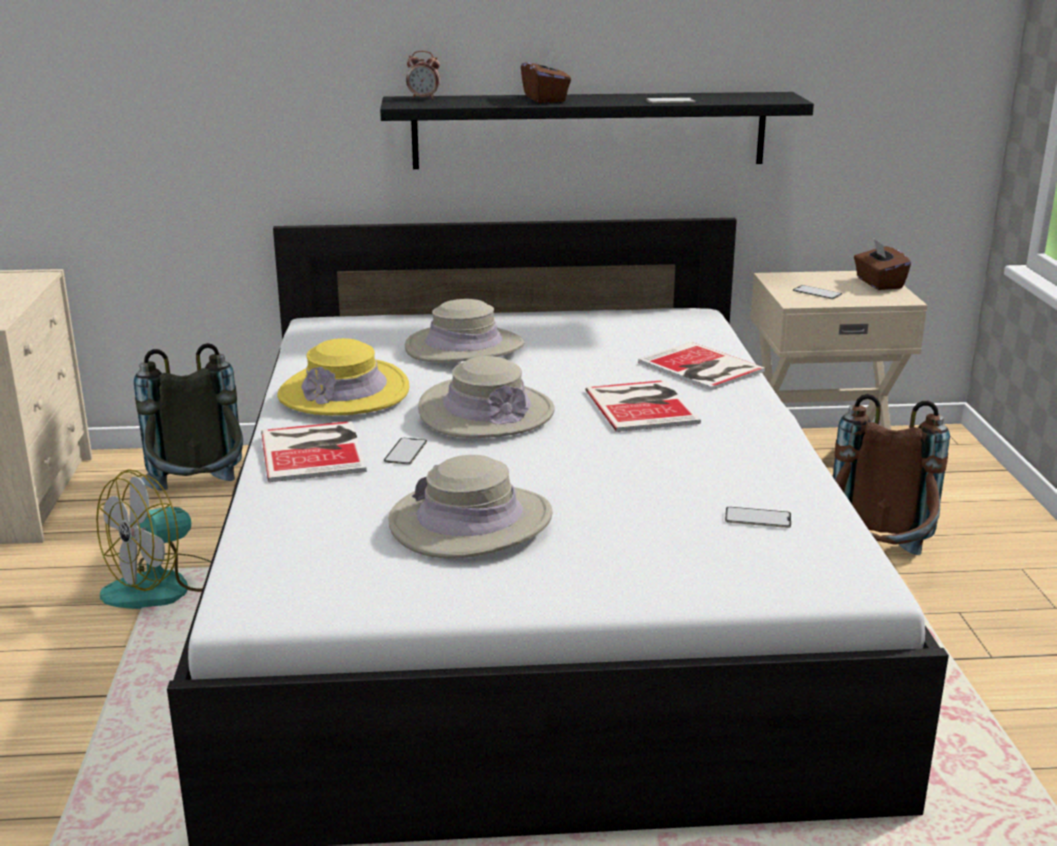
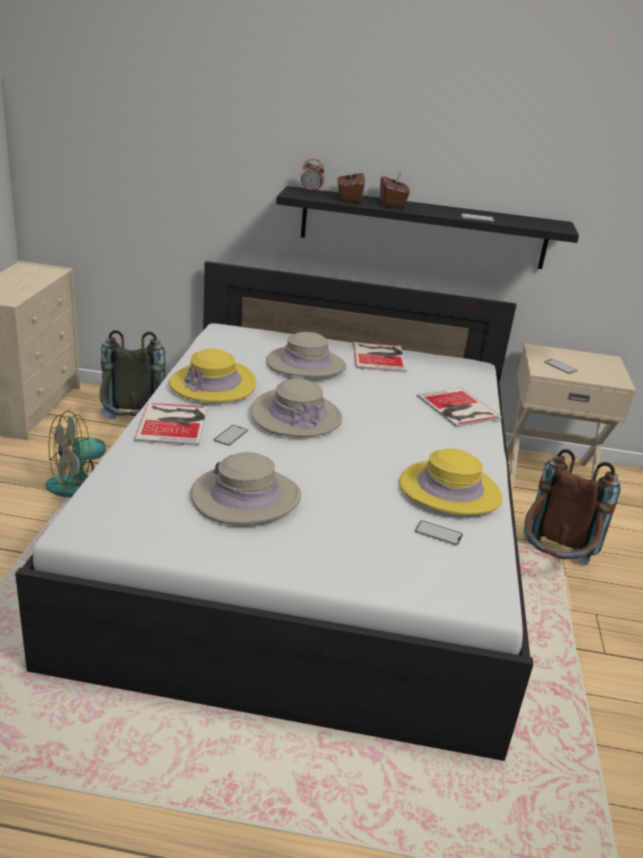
camera: 10 degrees right, 5 degrees up
(642, 405) = (403, 430): book -> book (380, 357)
(744, 466) = (450, 490): none -> yellow hat
(878, 283) = (608, 366): brown tissue box -> brown tissue box (349, 198)

